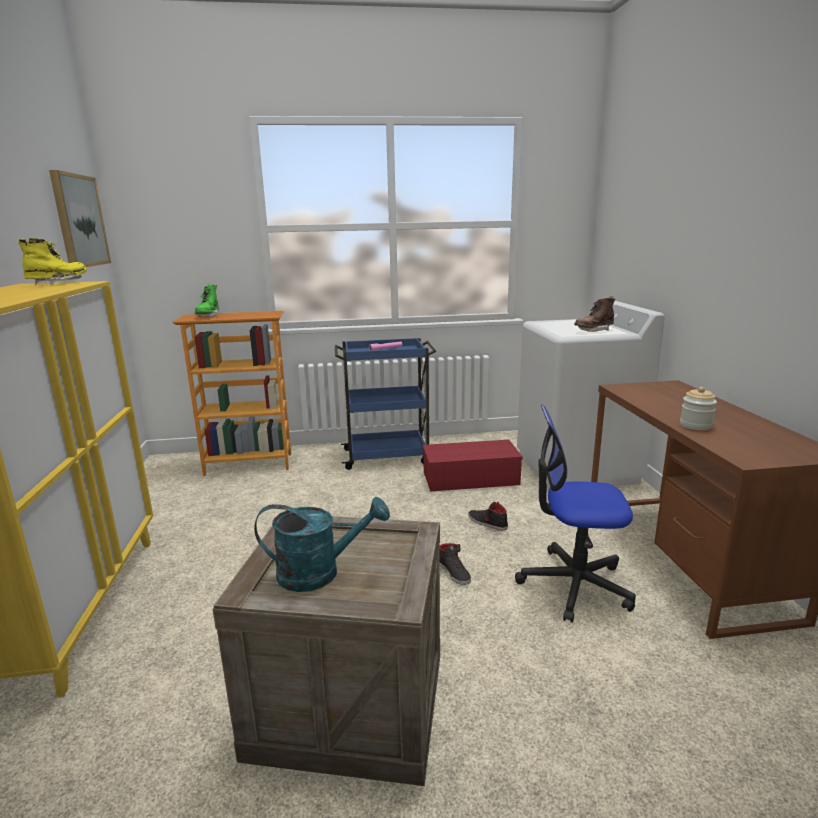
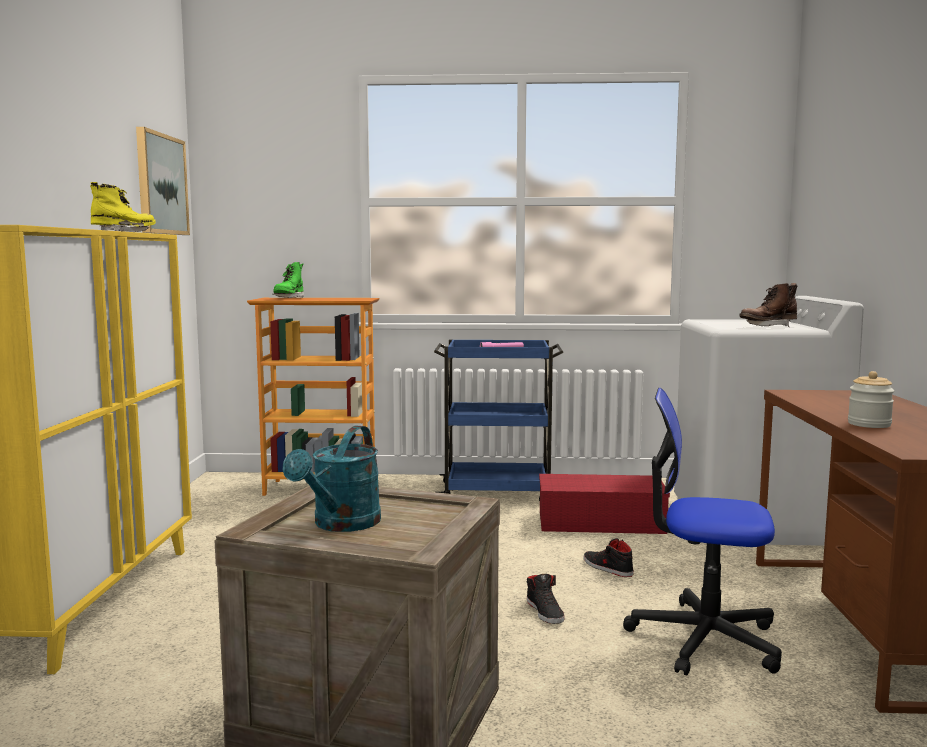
camera: 10 degrees right, 10 degrees down
(320, 573) = (341, 525): turquoise watering can -> turquoise watering can turned 105 degrees clockwise

